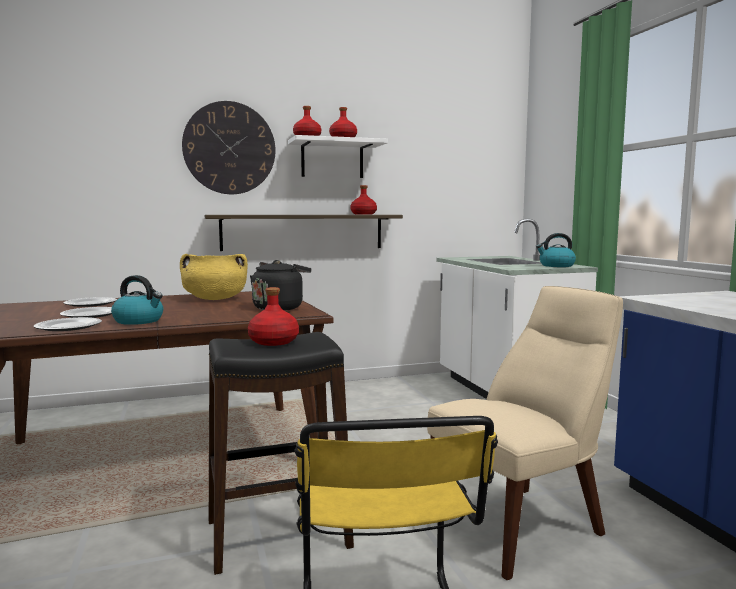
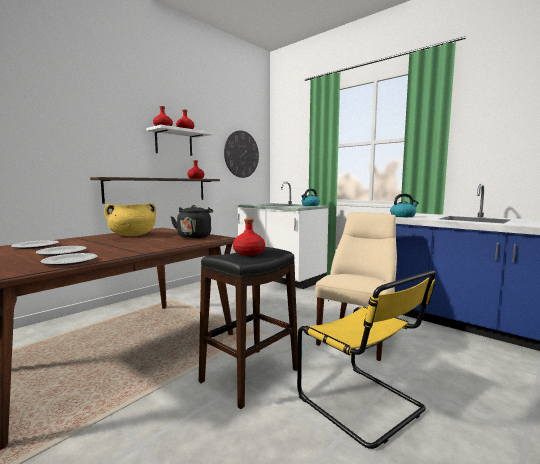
camera: 30 degrees left, 0 degrees up
(139, 321) = (119, 252): kettle -> kettle (403, 216)
(229, 148) = (106, 130): wall clock -> wall clock (241, 154)

